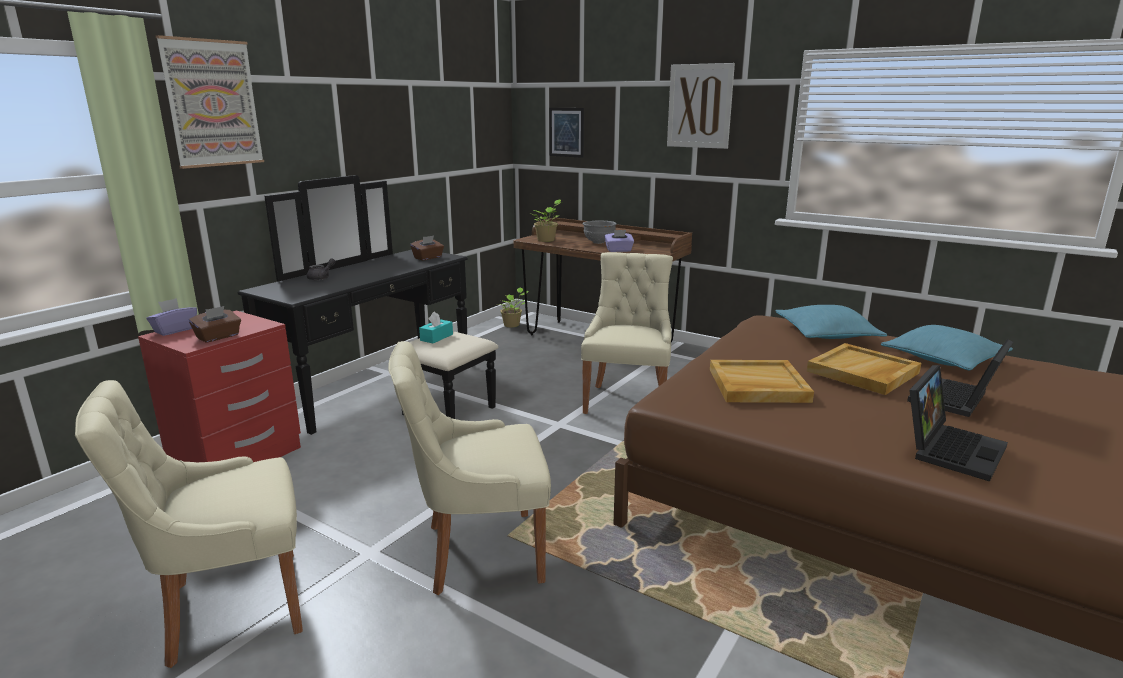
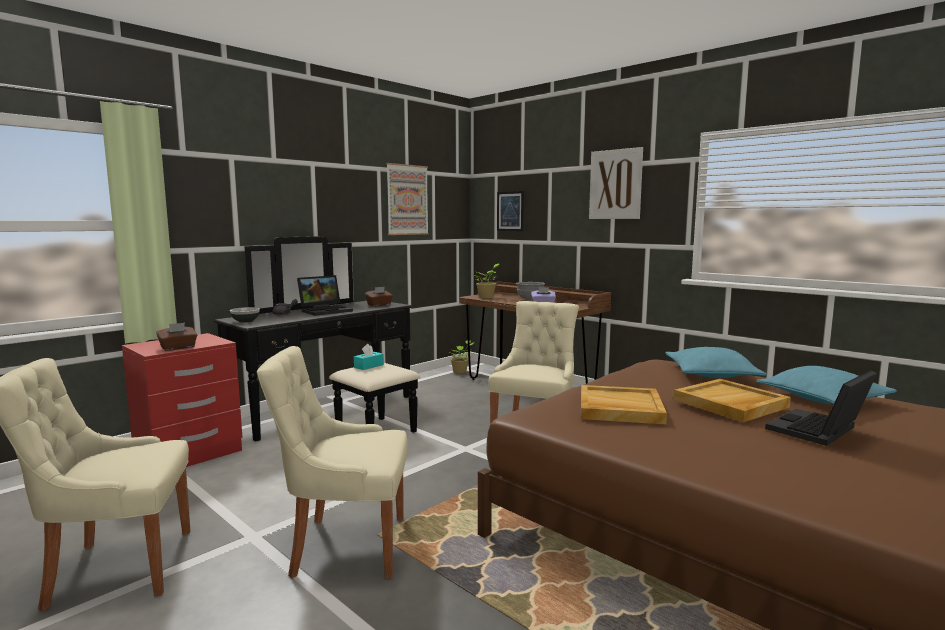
camera: 10 degrees right, 10 degrees down
(175, 330) = (151, 342): purple tissue box -> none
(212, 103) = (209, 174): picture -> picture (407, 200)
(281, 293) = (245, 321): none -> bowl
(950, 448) = (791, 470): laptop -> laptop (326, 310)

